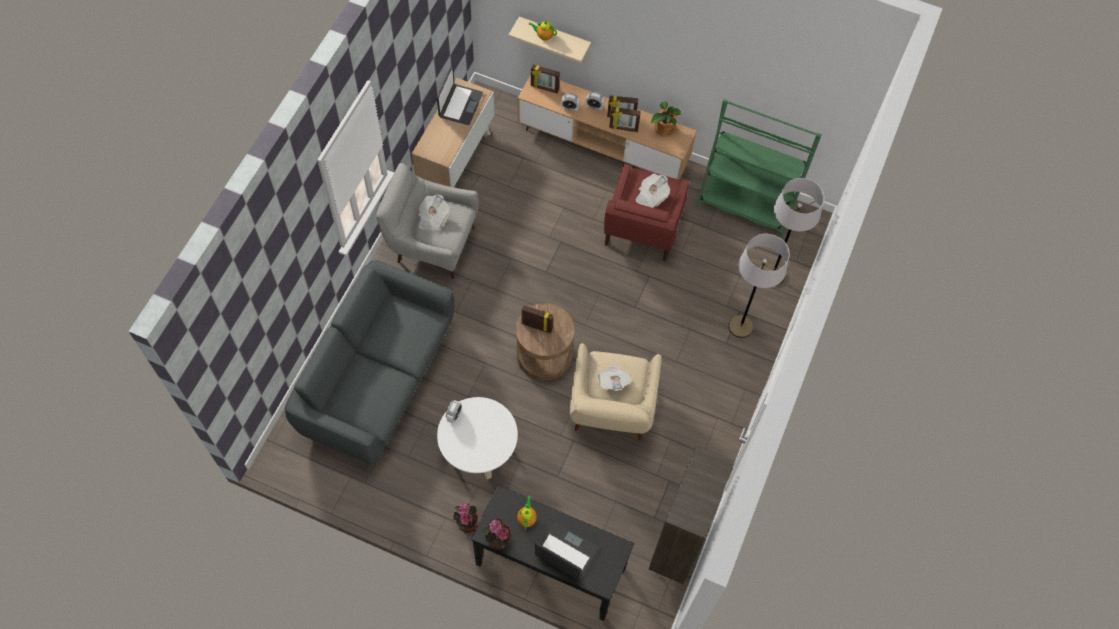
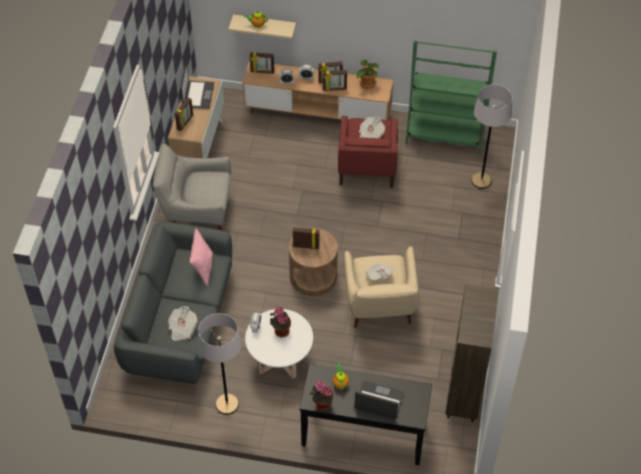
camera: 10 degrees left, 10 degrees down
(412, 327) = (203, 268): none -> pink pillow
(432, 218) = (197, 185): newspaper -> newspaper (182, 328)
(437, 138) = (185, 123): none -> picture frame
(466, 523) = (284, 416): potted plant -> potted plant (280, 330)
(740, 327) = (467, 224): grey floor lamp -> grey floor lamp (227, 404)

